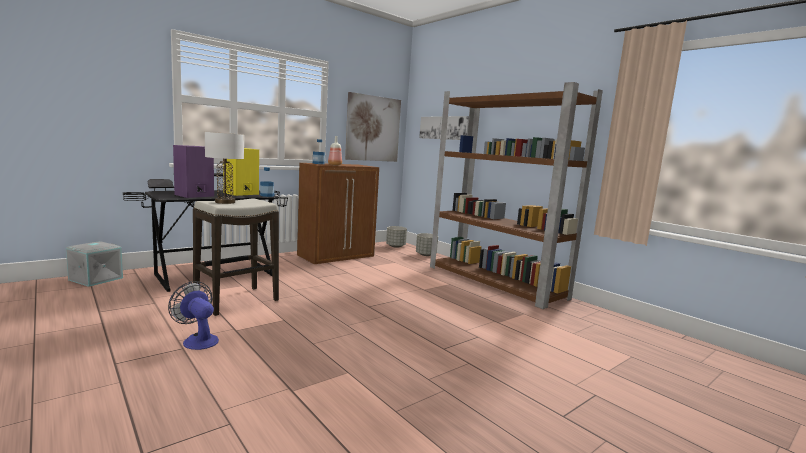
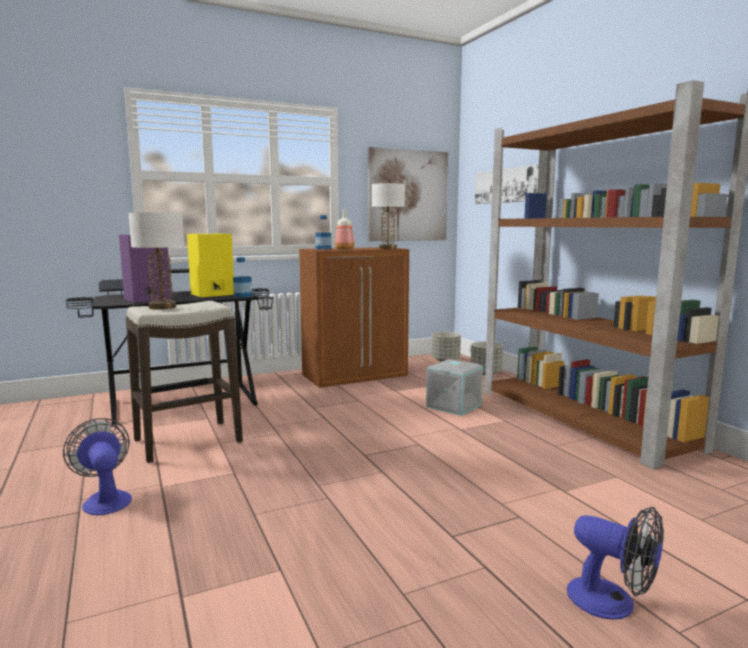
camera: 15 degrees right, 0 degrees up
(96, 279) = (44, 406): grey storage box -> grey storage box (453, 405)
(363, 165) = (388, 248): none -> table lamp
(540, 375) = (612, 603): none -> fan

